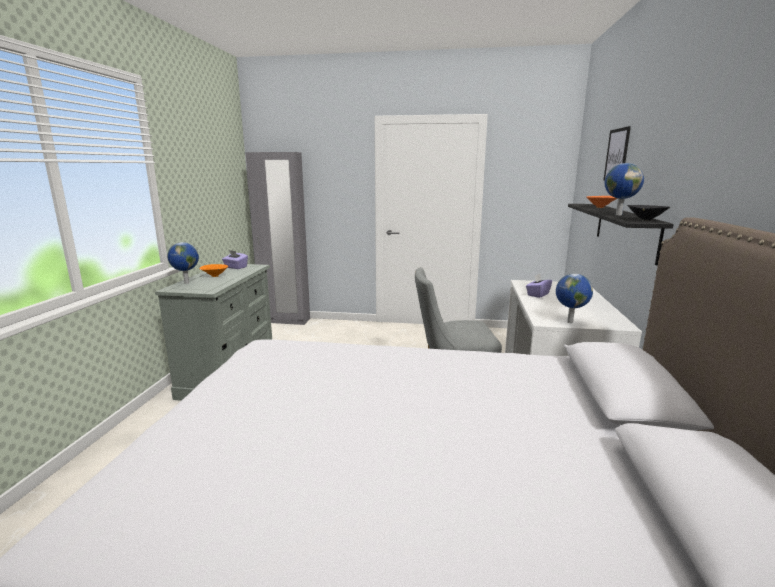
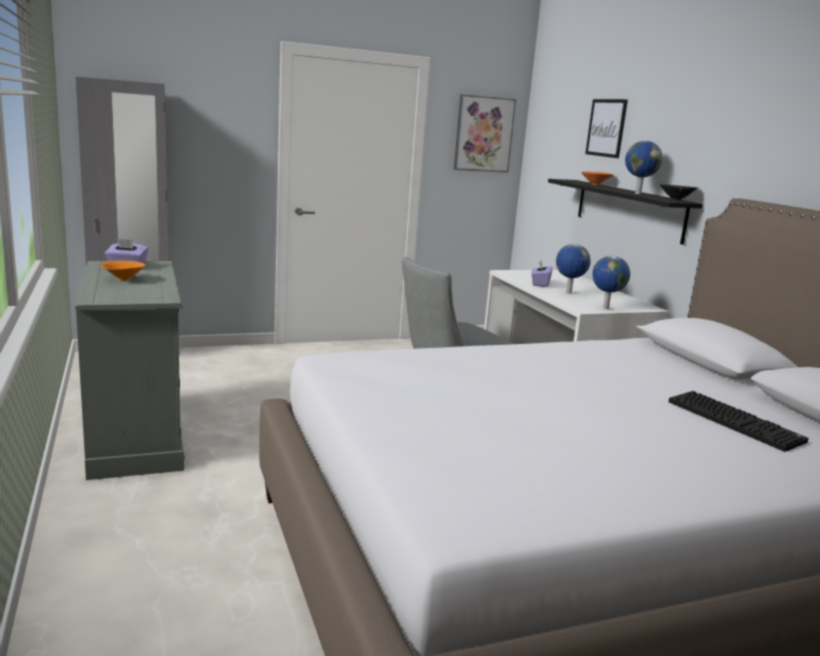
camera: 30 degrees left, 0 degrees up
(186, 283) = (100, 291): globe -> globe (568, 293)
(536, 170) = (483, 134): none -> picture
(539, 483) = (736, 422): none -> keyboard

